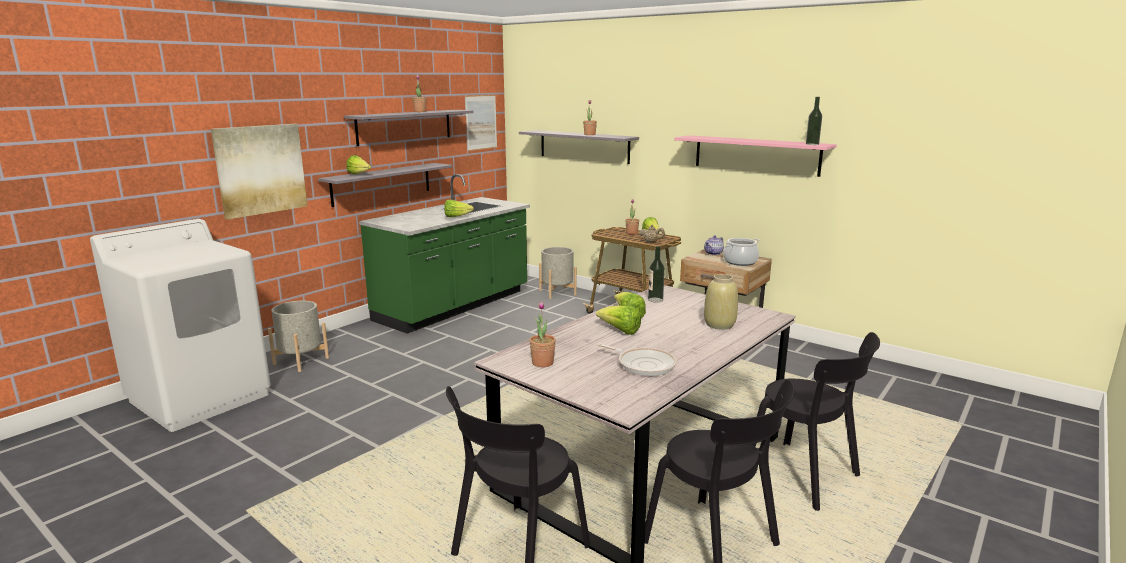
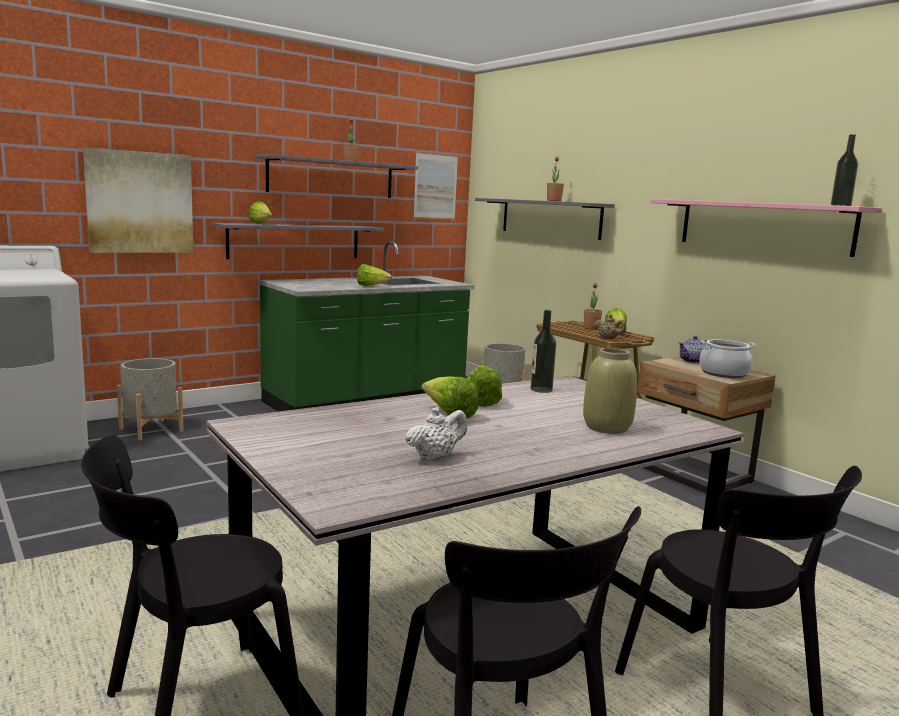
camera: 15 degrees right, 5 degrees down
(542, 363) = (293, 434): potted plant -> none
(643, 364) = (435, 457): frying pan -> white teapot

